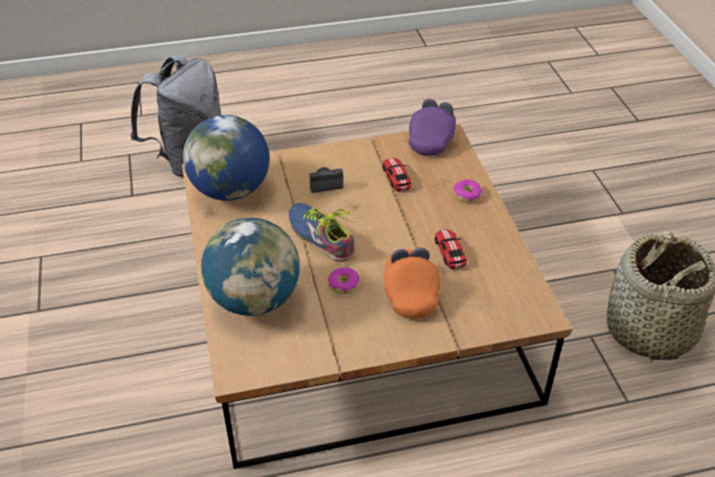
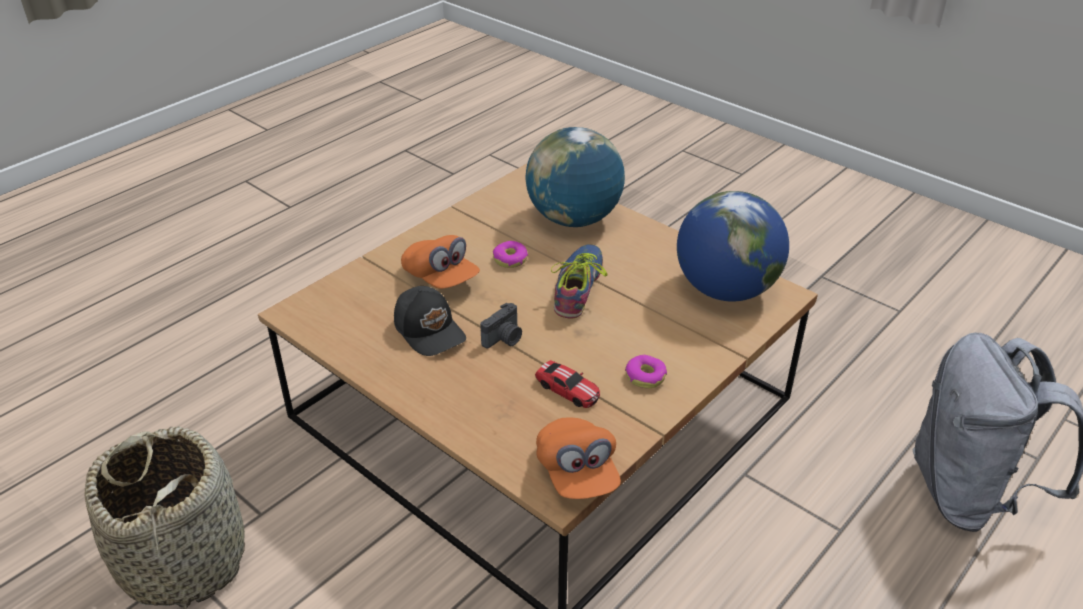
camera: 145 degrees right, 5 degrees down
(320, 237) = (577, 287): shoe -> shoe turned 90 degrees counterclockwise
(325, 185) = (638, 341): camera -> camera (504, 339)
(432, 139) = (577, 473): purple cap -> orange cap
(449, 252) = (430, 330): toy car -> black cap
(467, 195) = (460, 407): donut -> donut (645, 376)

